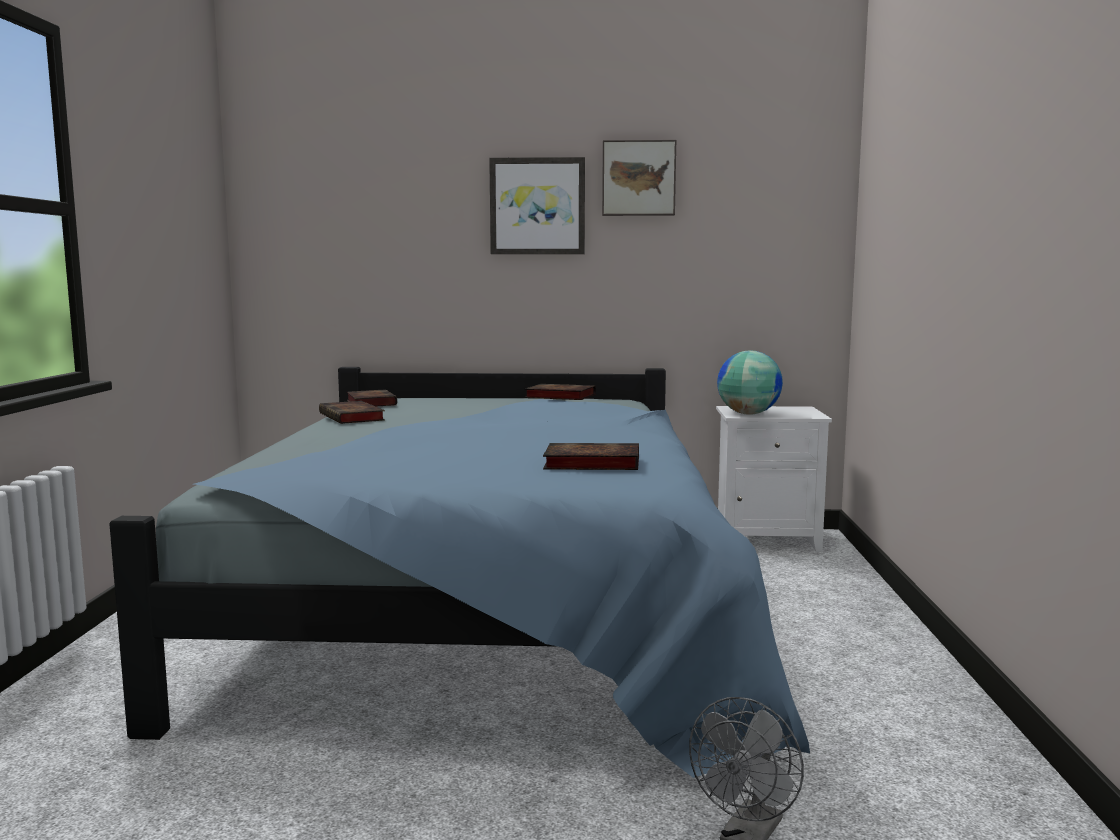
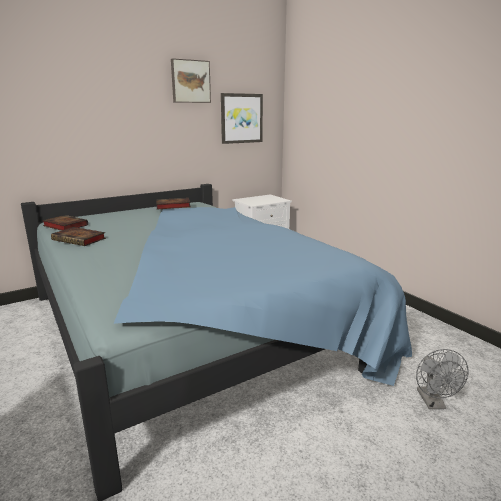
camera: 35 degrees left, 10 degrees up
(537, 206) = (137, 96): picture -> picture (241, 118)
(589, 464) = (293, 251): book -> none
(748, 414) = (255, 202): globe -> none

